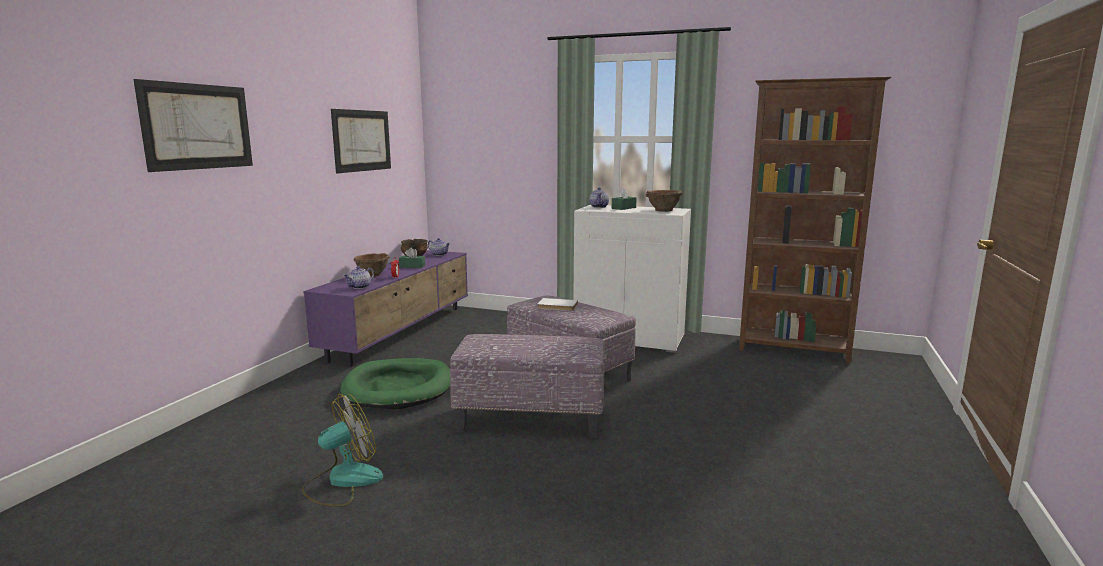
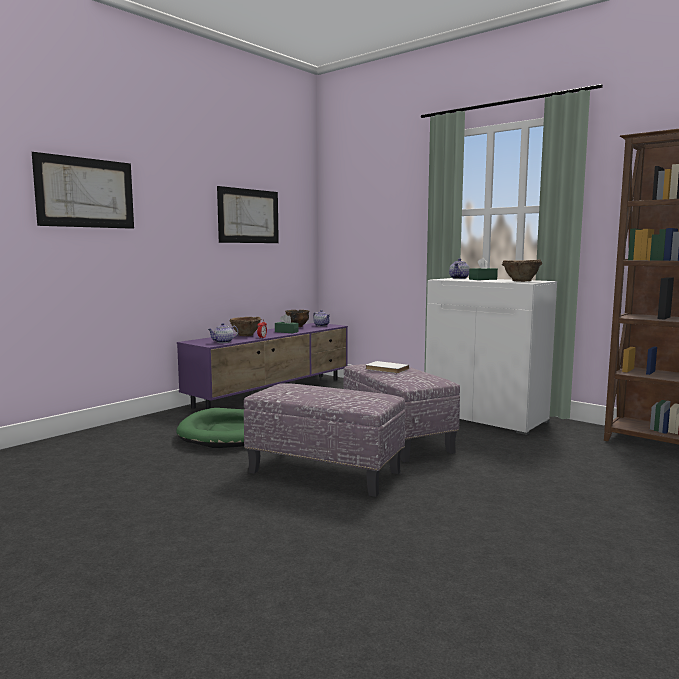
camera: 20 degrees right, 5 degrees down
(342, 481) = (123, 494): fan -> none

